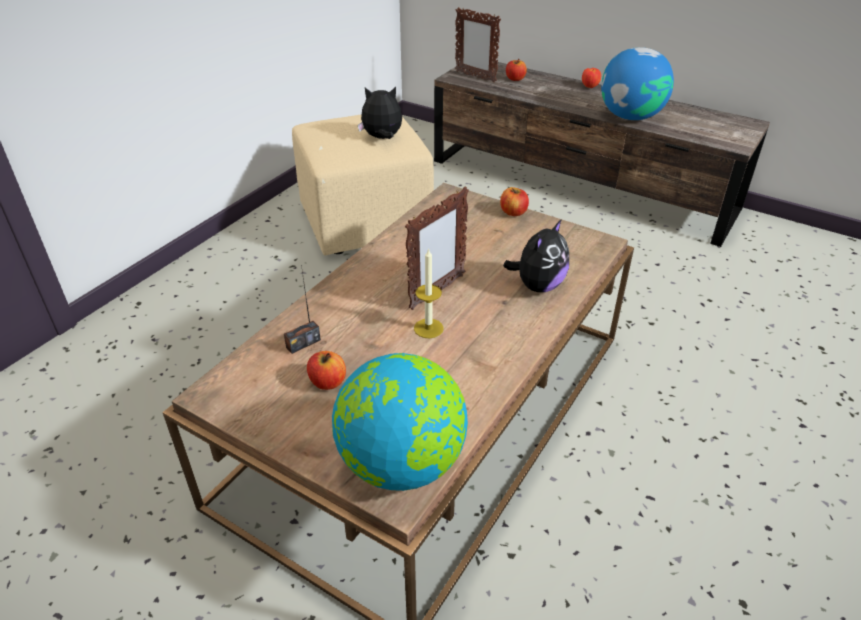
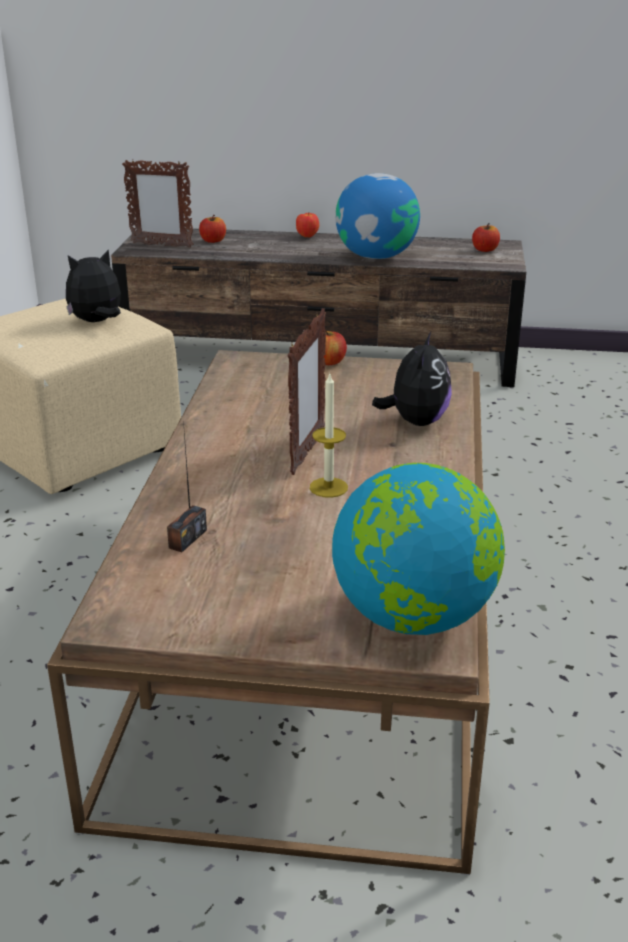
camera: 25 degrees left, 10 degrees down
(327, 382) = (254, 567): apple -> apple (485, 250)

